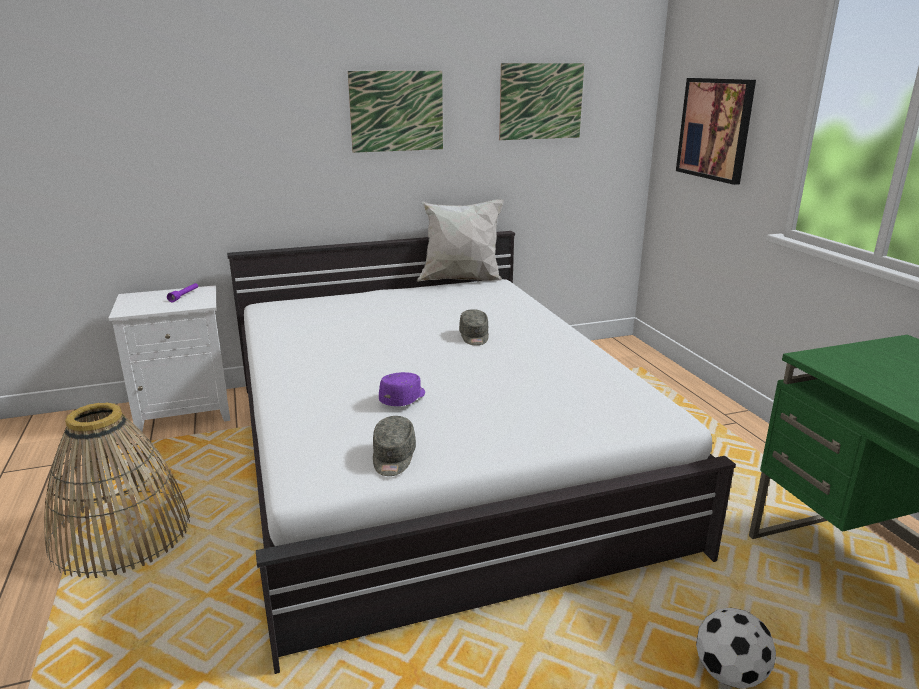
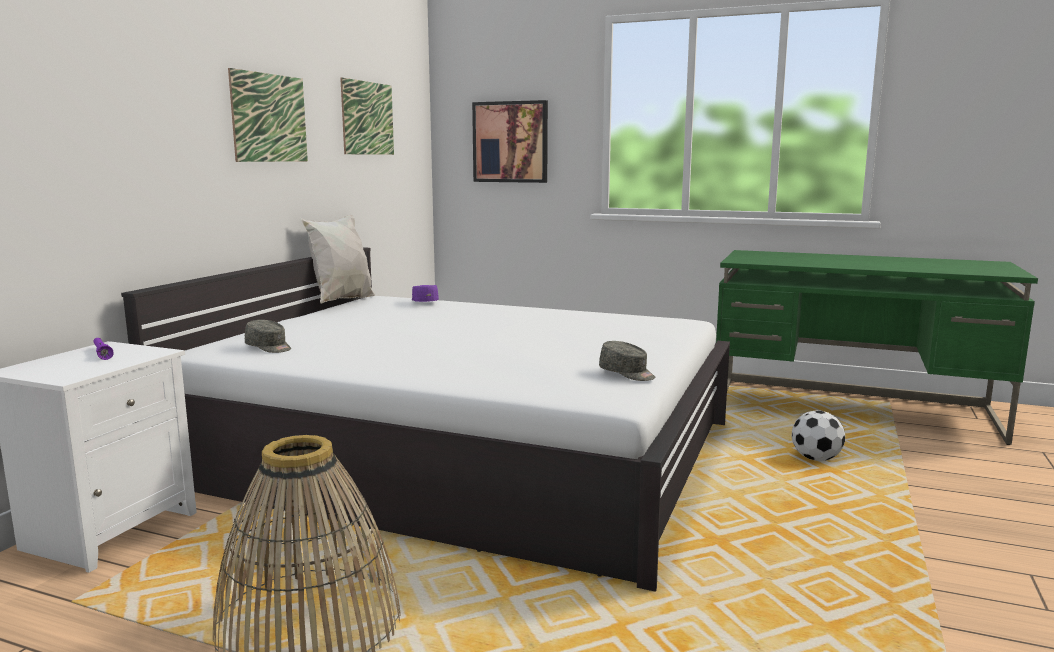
camera: 50 degrees left, 10 degrees down
(404, 398) = (539, 353): purple cap -> purple cap (424, 302)
(474, 336) = (468, 322): grey cap -> grey cap (269, 347)

